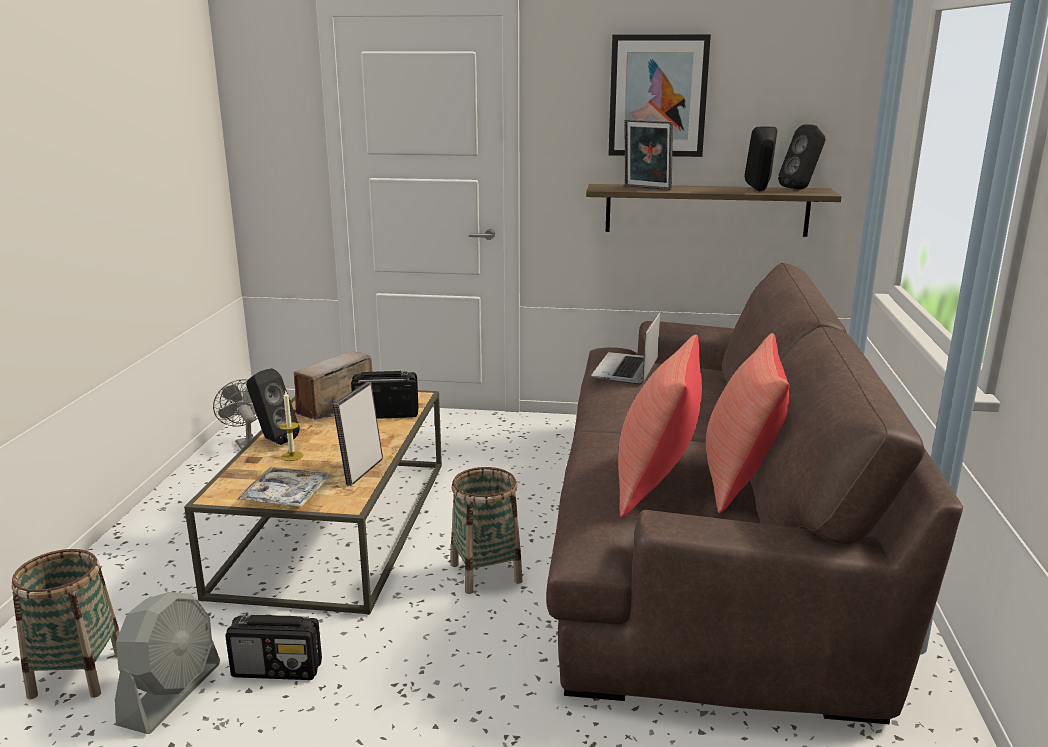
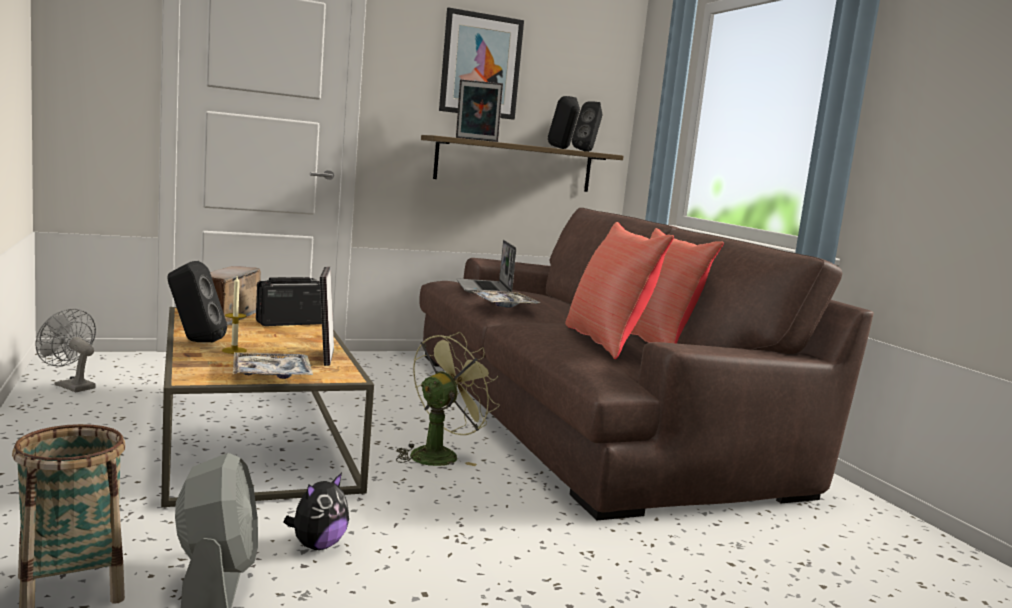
camera: 30 degrees left, 10 degrees down
(278, 669) = (317, 545): radio -> plush toy
(485, 573) = (440, 454): basket -> green fan
(614, 402) = (504, 305): none -> tray

